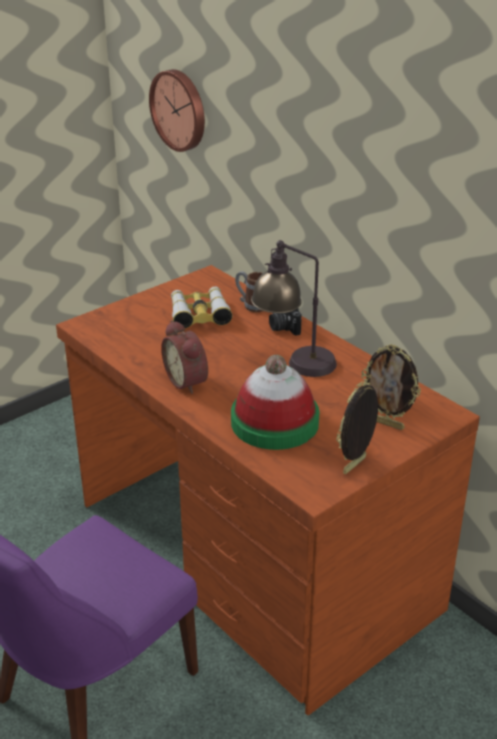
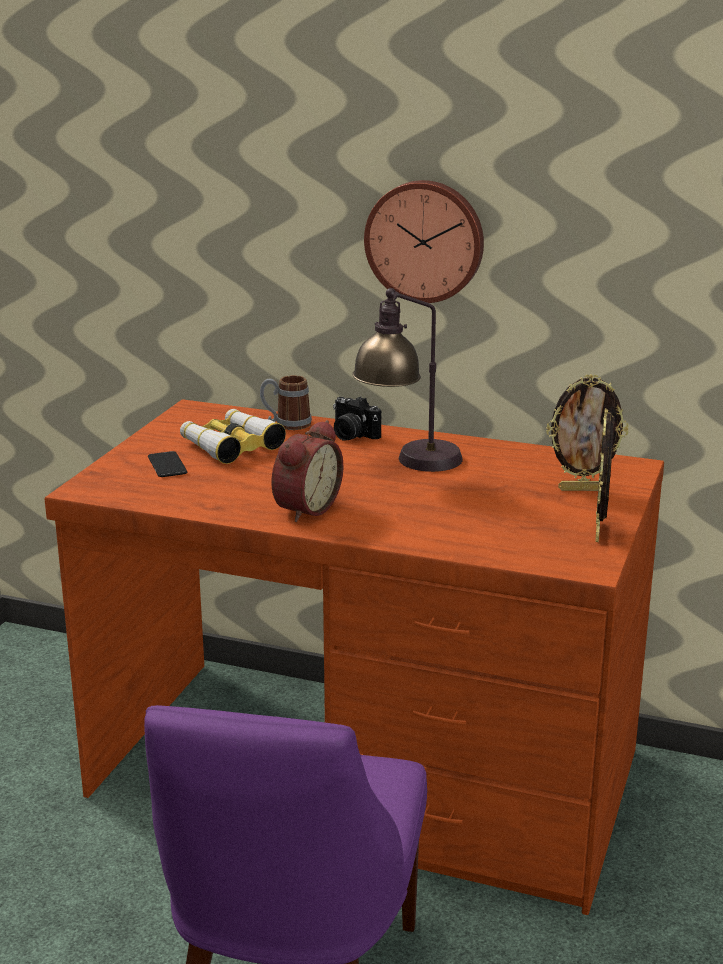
camera: 30 degrees left, 10 degrees down
(146, 319) = (167, 465): none -> phone
(180, 110) = (105, 189): wall clock -> wall clock (425, 240)
(188, 381) = (304, 508): alarm clock -> alarm clock turned 90 degrees counterclockwise
(274, 422) = (459, 519): hat -> none

